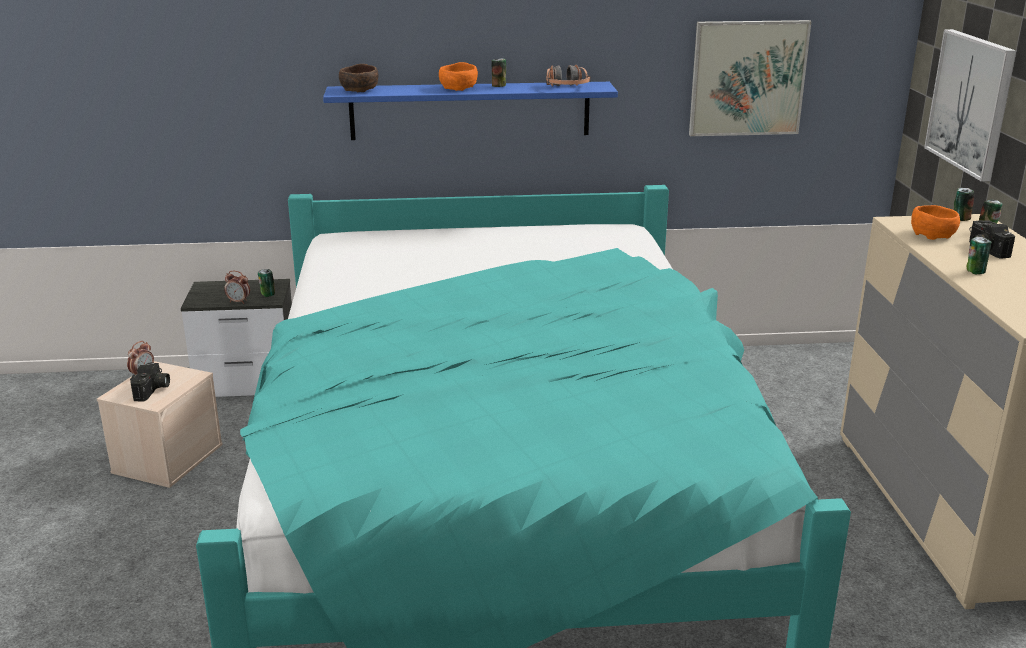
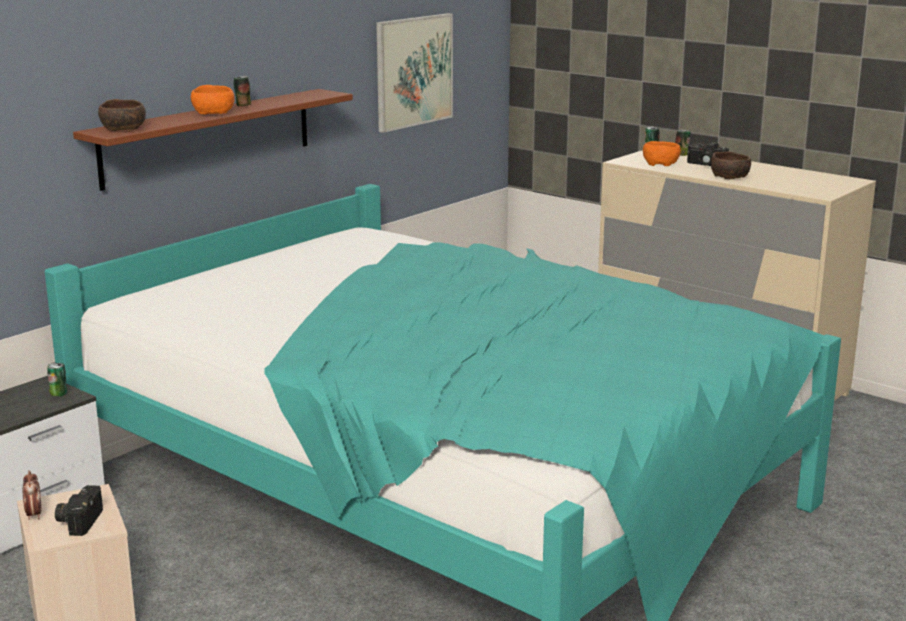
camera: 45 degrees left, 5 degrees down
(153, 390) = (79, 520): camera -> camera turned 135 degrees counterclockwise
(238, 302) = (41, 409): alarm clock -> none
(470, 110) = (208, 137): blue shelf -> brown shelf
(567, 88) = (305, 97): headphones -> none
(971, 103) = (602, 64): picture -> none
(975, 271) = (730, 176): can -> brown bowl

